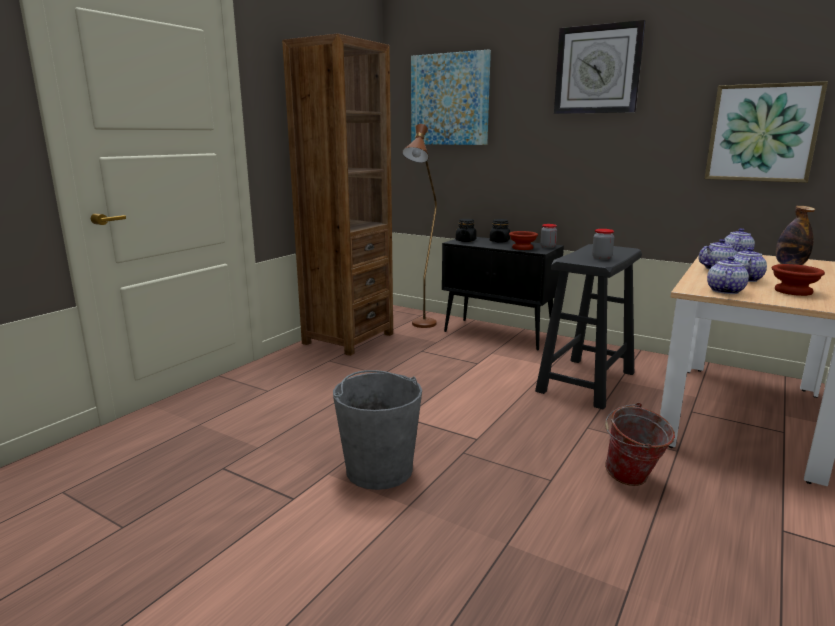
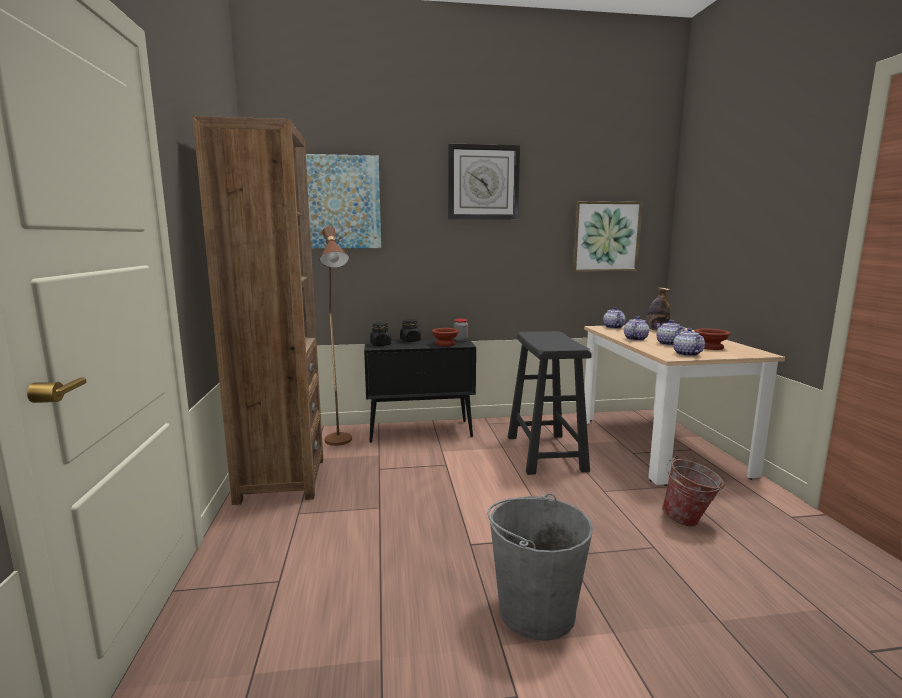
camera: 40 degrees left, 5 degrees down
(601, 258) = (562, 342): jar -> none

